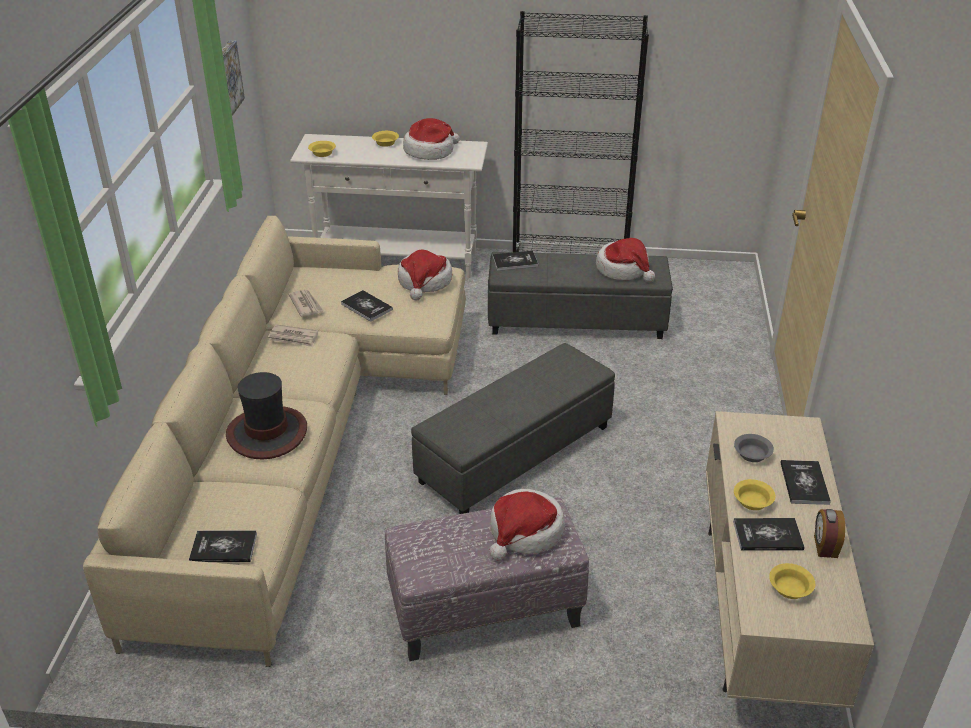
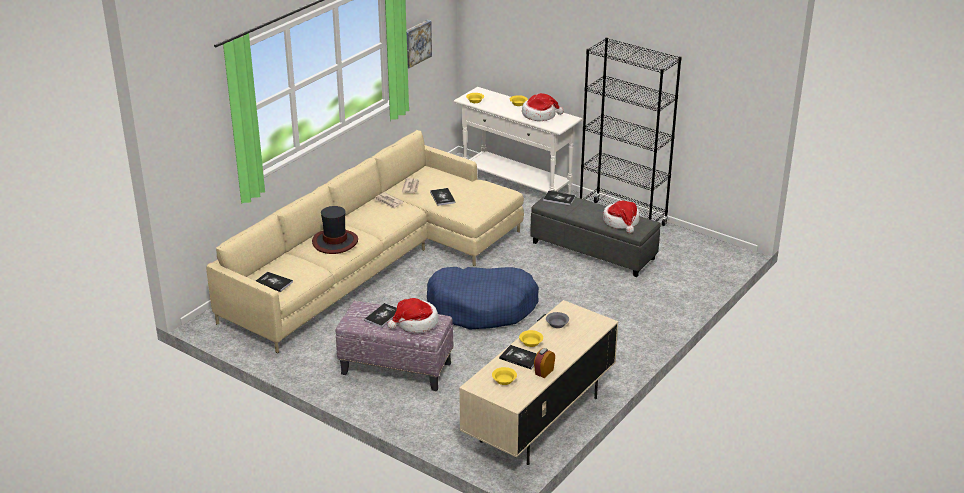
camera: 30 degrees right, 5 degrees down
(424, 282) = (488, 193): hat -> none
(516, 454) = (482, 307): grey ottoman -> blue dog bed
(804, 483) = (568, 345): book -> book (383, 316)

